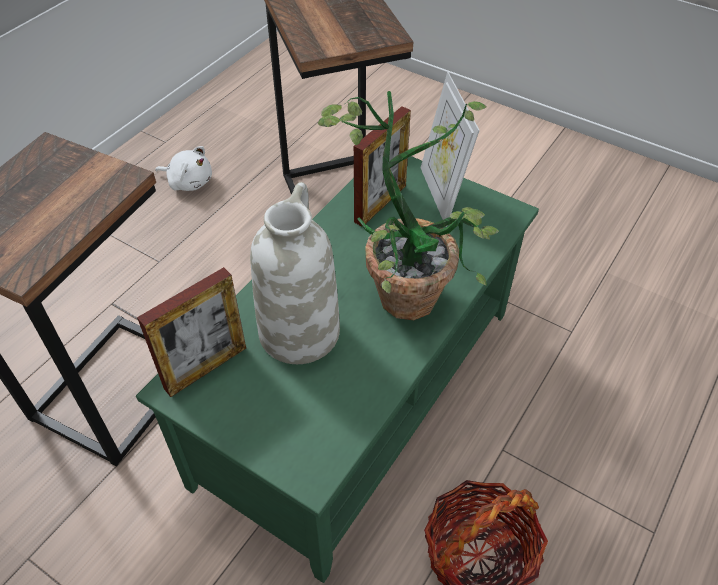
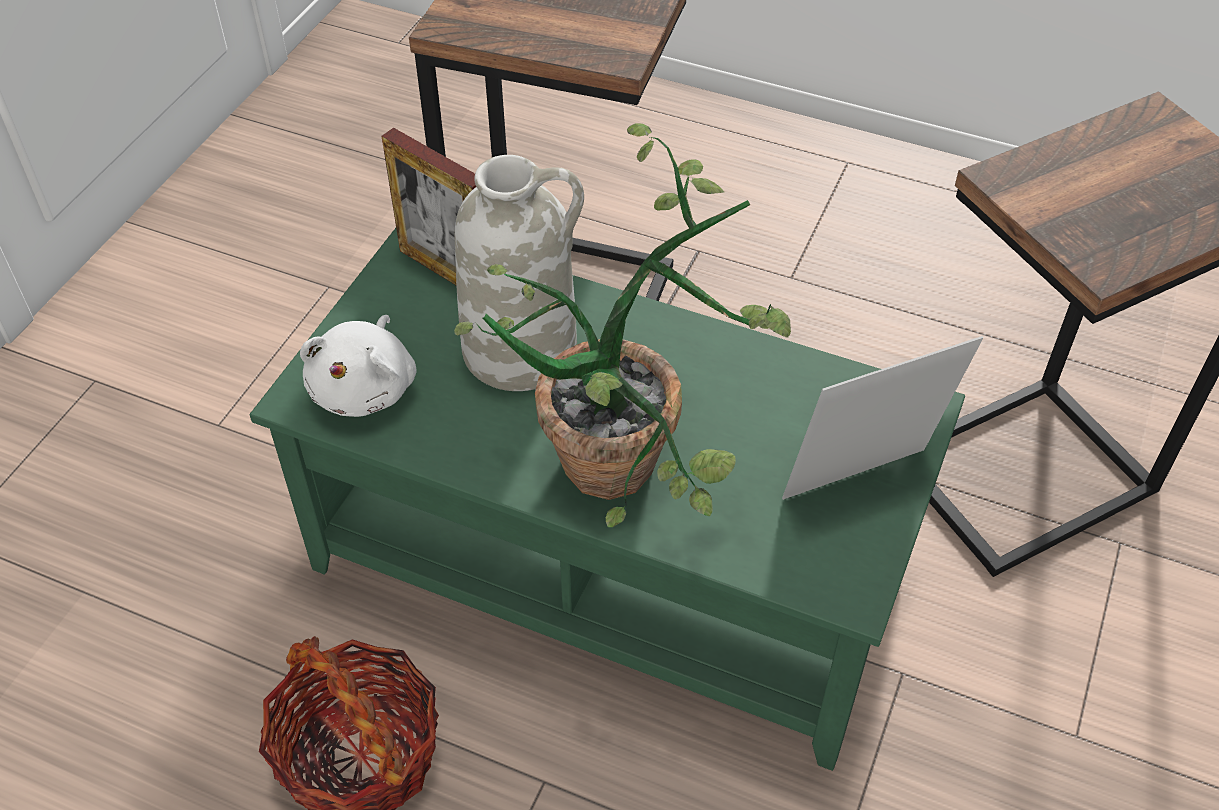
camera: 80 degrees right, 0 degrees up
(189, 182) = (972, 268): white plush toy -> white plush toy (366, 388)
(380, 204) = (808, 405): picture frame -> none

